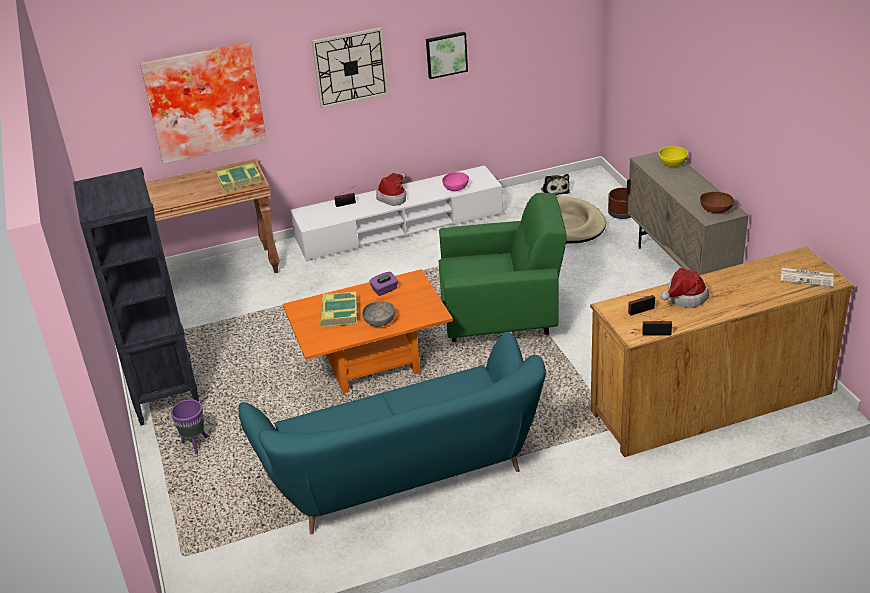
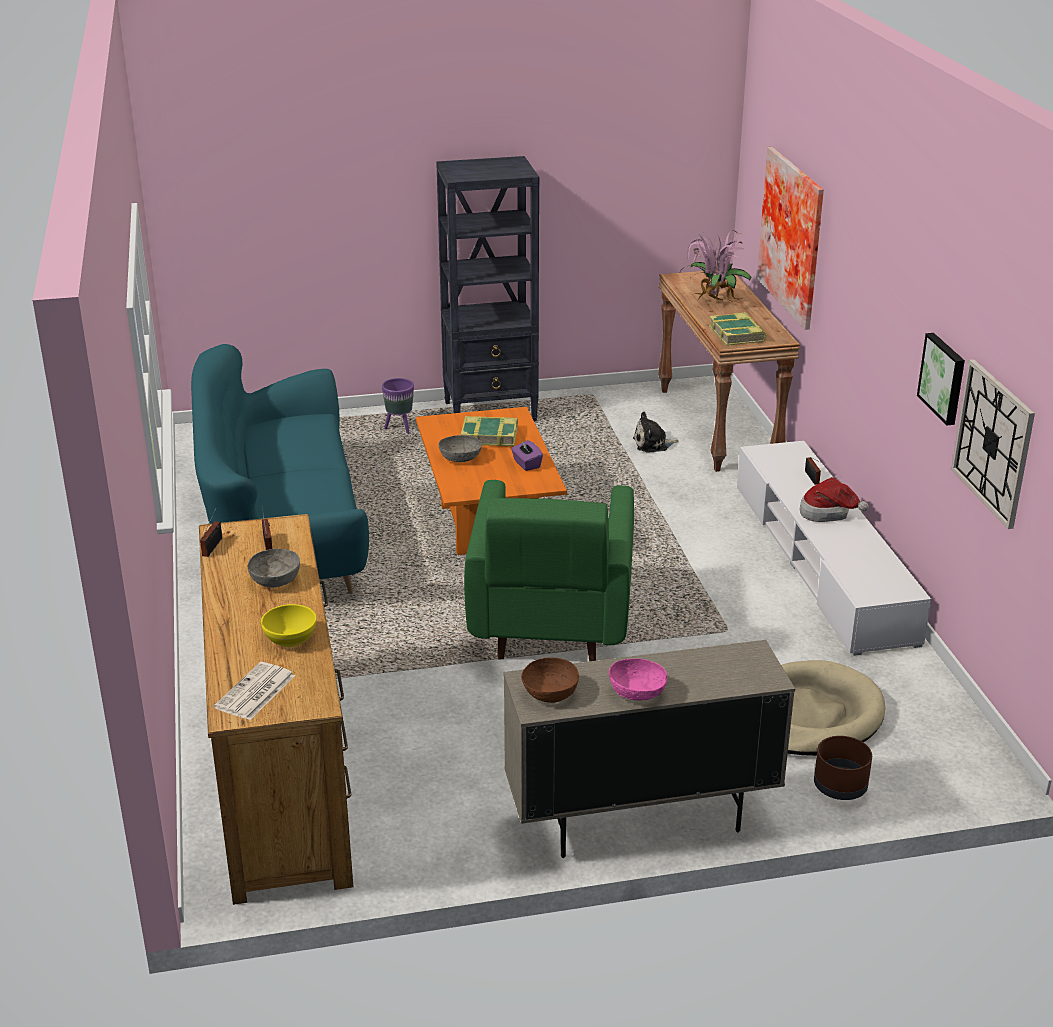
camera: 95 degrees right, 5 degrees down
(173, 194) = (713, 302): none -> potted plant
(350, 67) = (877, 305): wall clock -> wall clock (993, 442)
(456, 188) = (851, 566): pink bowl -> pink bowl (637, 692)
(554, 190) = (935, 722): plush toy -> plush toy (653, 444)
(672, 163) = (732, 680): yellow bowl -> yellow bowl (290, 638)
(684, 297) = (275, 580): hat -> grey bowl

